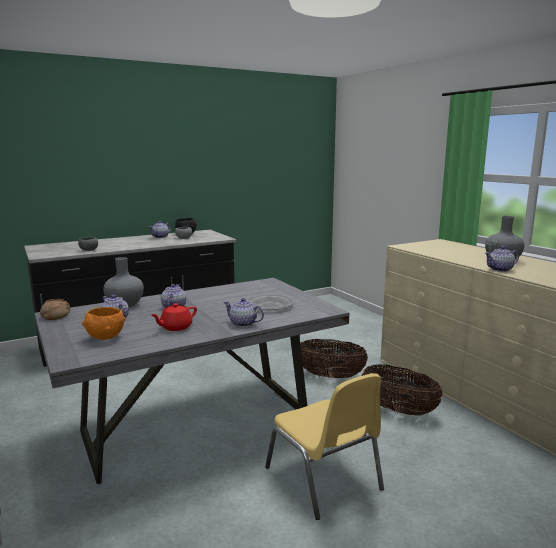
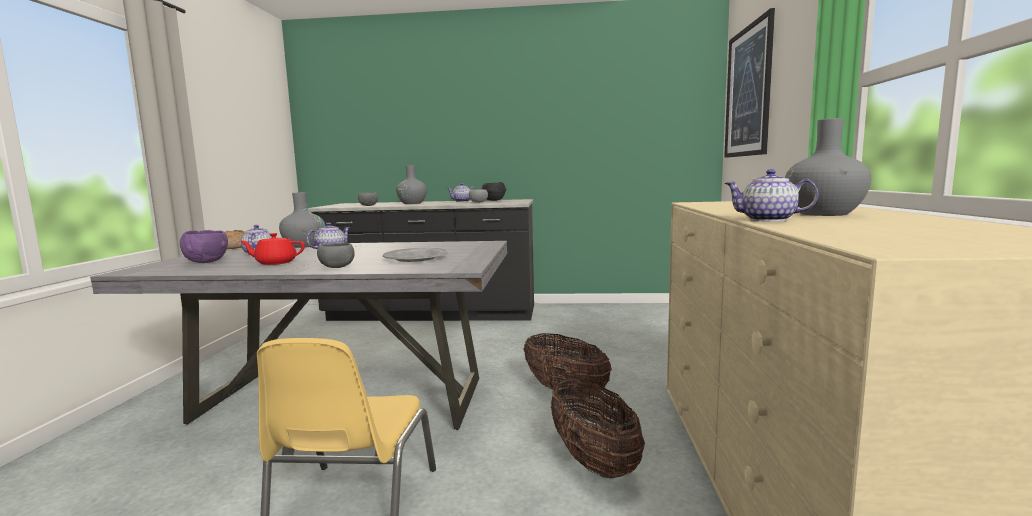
camera: 35 degrees right, 5 degrees down
(106, 337) = (206, 262): orange bowl -> purple bowl
(122, 243) = (412, 203): none -> grey vase
(243, 324) = (336, 267): teapot -> grey bowl
(365, 154) = (748, 92): none -> picture

